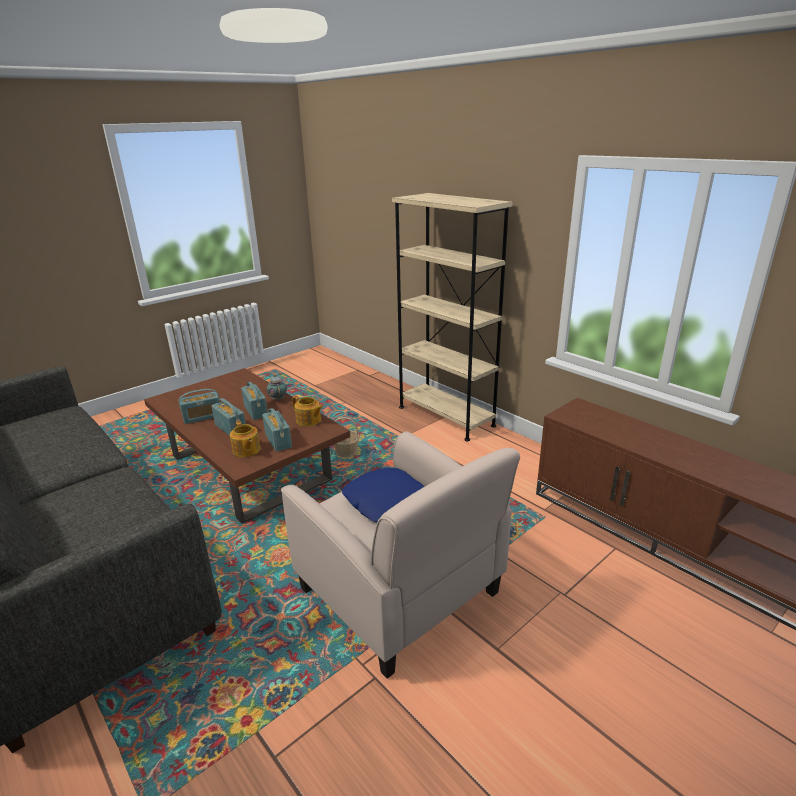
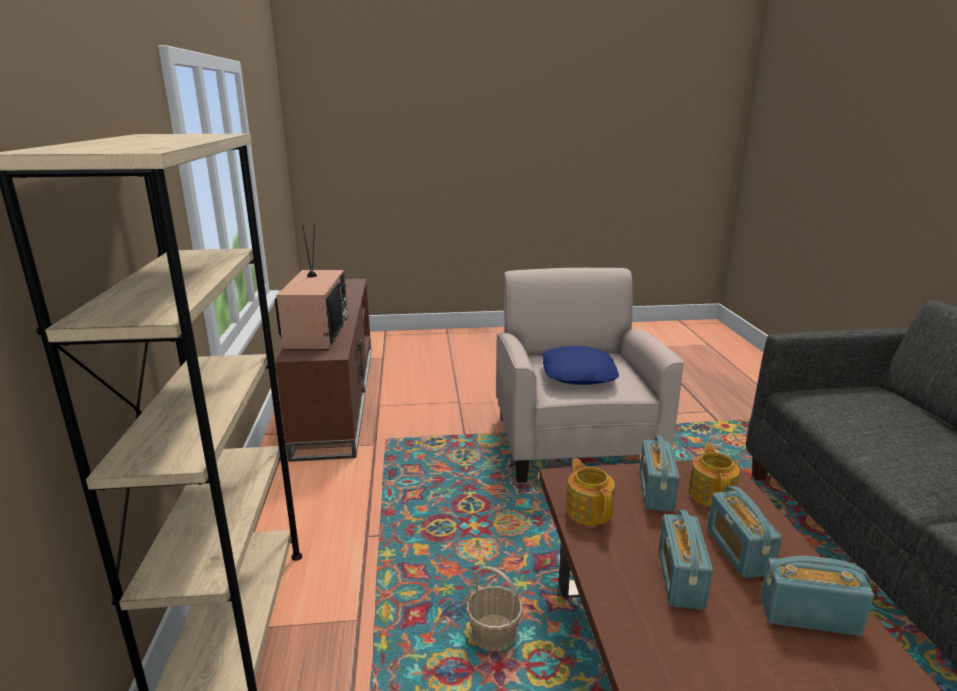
camera: 145 degrees left, 5 degrees down
(278, 399) = (620, 597): teapot -> none
(625, 427) = (316, 332): none -> television

